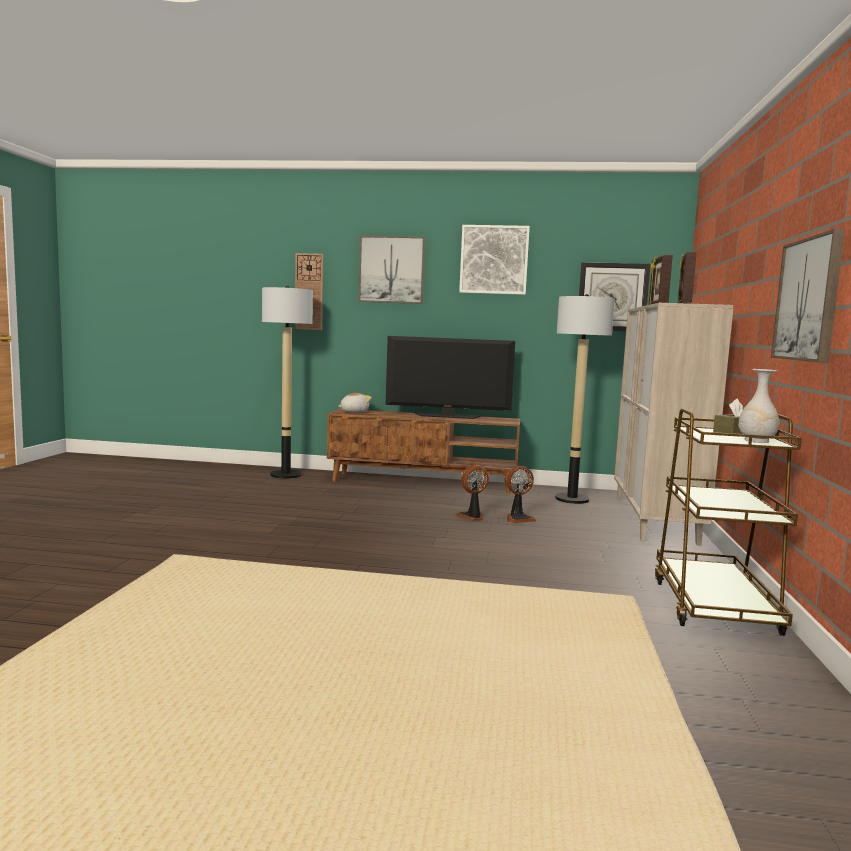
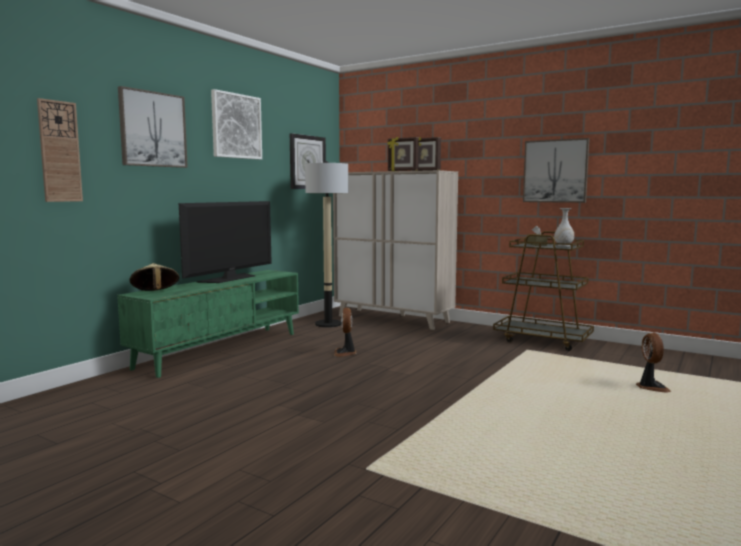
camera: 65 degrees left, 0 degrees up
(286, 475) = (91, 393): floor lamp -> none
(354, 411) = (155, 293): plush toy -> beige hat
(423, 483) = (221, 349): brown tv stand -> green tv stand
(518, 519) = (362, 343): fan -> fan (651, 387)

